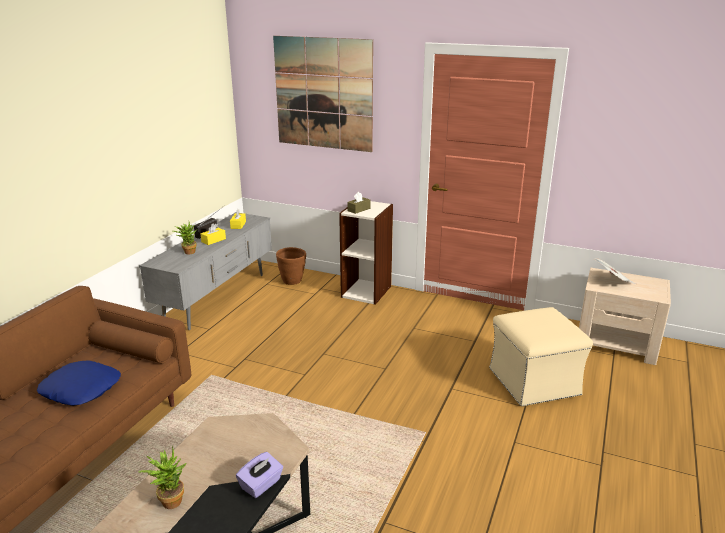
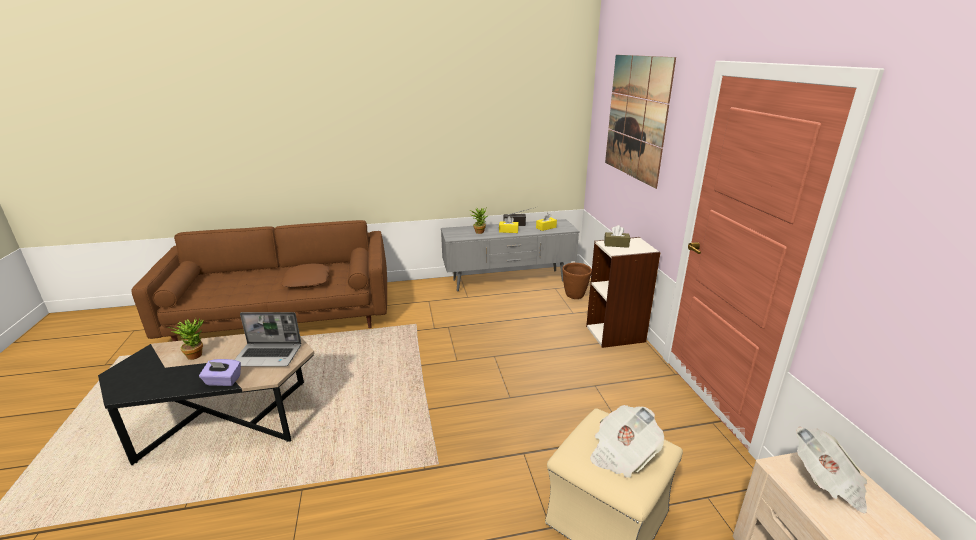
camera: 55 degrees right, 0 degrees up
(81, 389) = (307, 281): blue pillow -> brown pillow
(246, 444) = (268, 356): none -> laptop
(547, 323) = (622, 454): none -> newspaper

